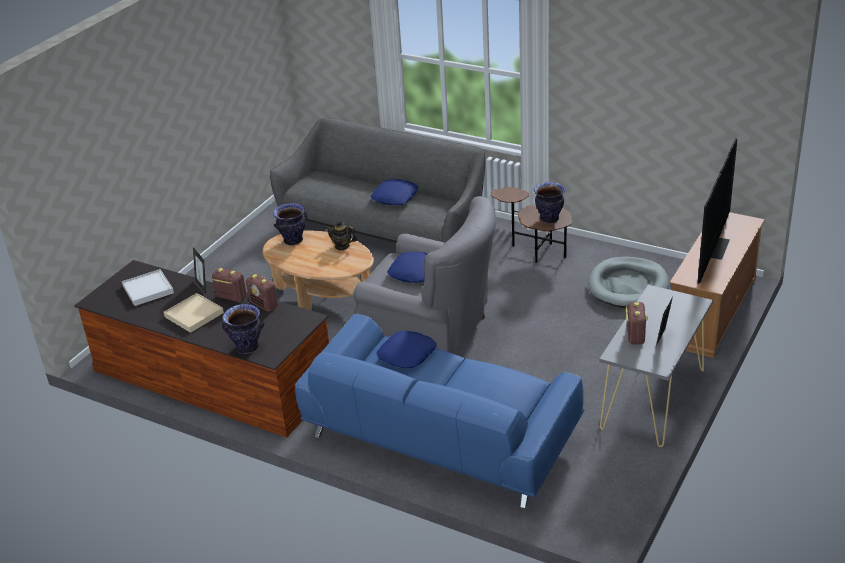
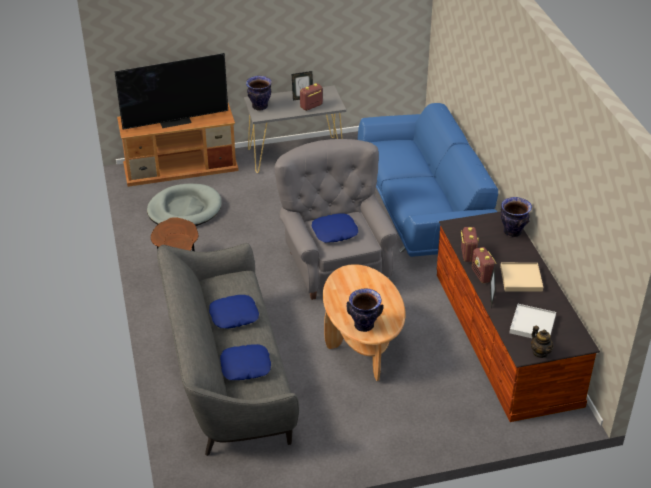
camera: 135 degrees left, 5 degrees up
(342, 246) = (340, 293): teapot -> teapot (540, 352)
(406, 354) = (414, 195): blue pillow -> blue pillow (245, 367)
(549, 219) = (176, 229): vase -> vase (259, 106)

